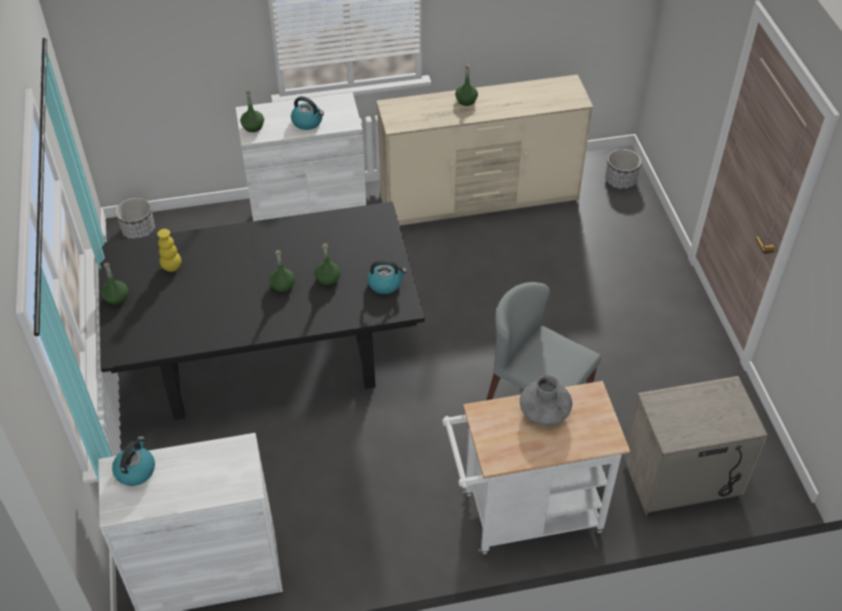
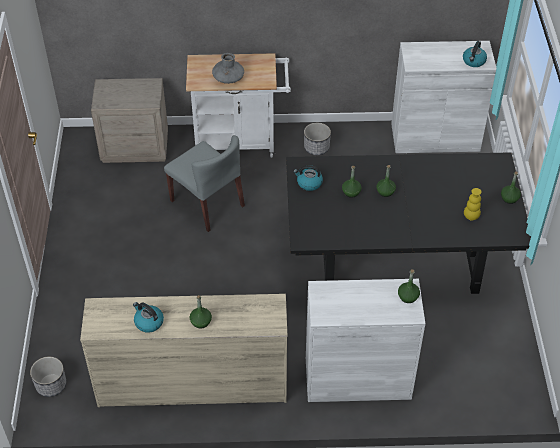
camera: 170 degrees left, 0 degrees up
(138, 230) = (519, 395): planter -> planter (316, 148)
(308, 122) = (357, 295): kettle -> kettle (148, 322)

